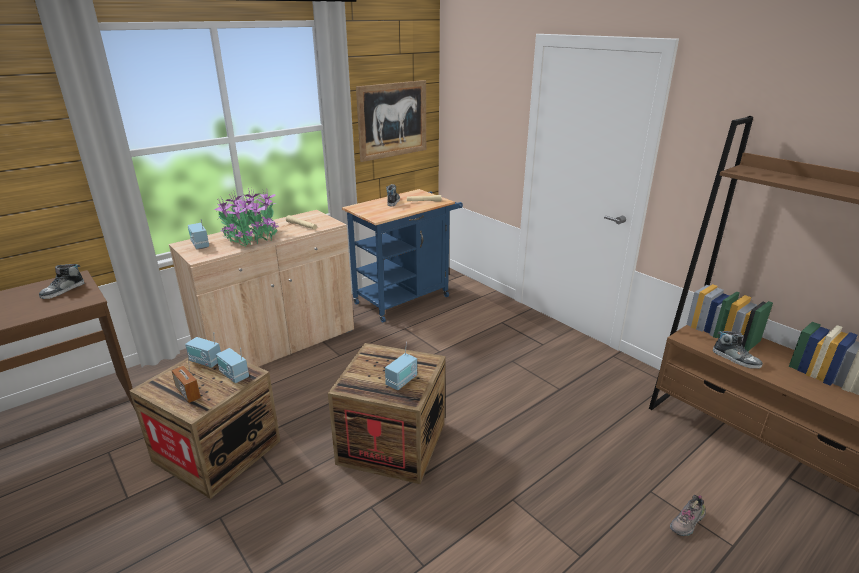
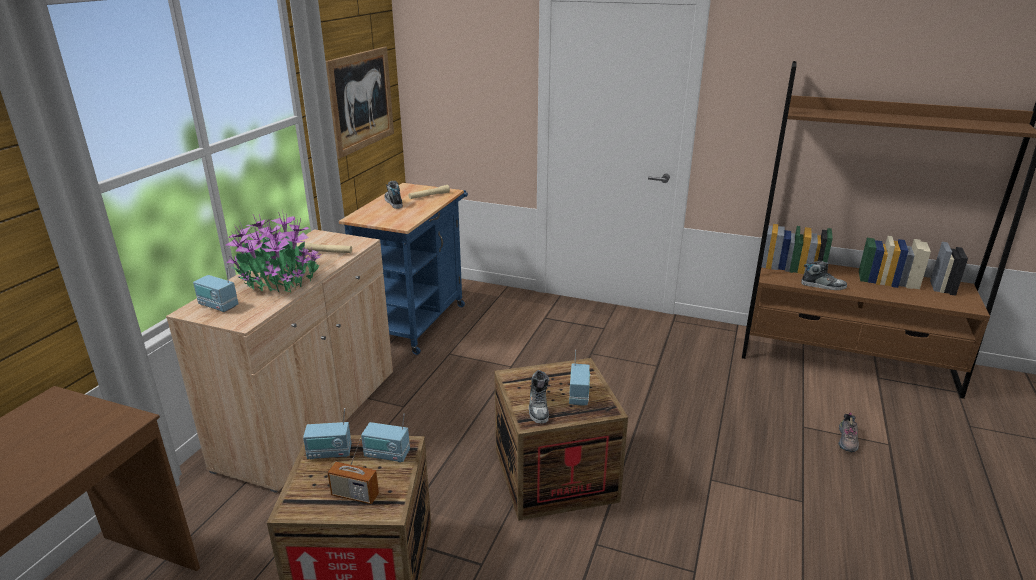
camera: 30 degrees left, 0 degrees up
(63, 290) = (59, 423): shoe -> shoe (538, 407)

